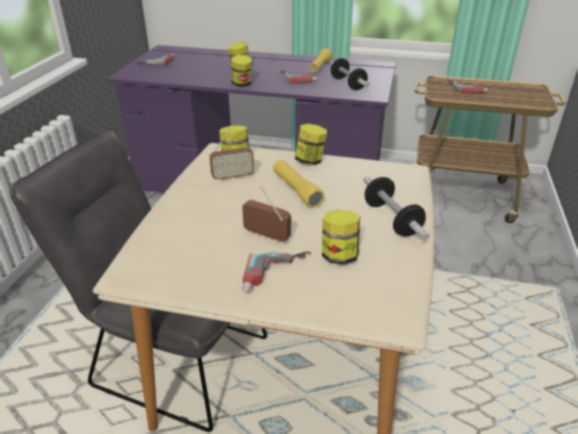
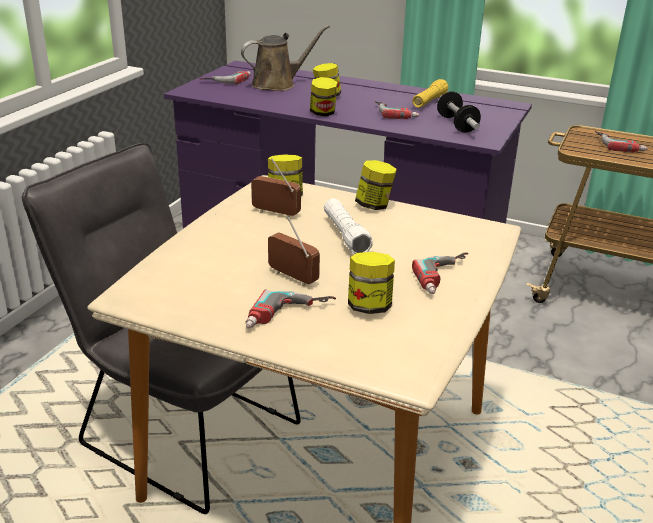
camera: 10 degrees right, 5 degrees down
(198, 62) = (277, 84): none -> brown watering can
(232, 177) = (275, 213): radio -> radio turned 150 degrees counterclockwise
(296, 190) = (345, 235): yellow flashlight -> white flashlight
(392, 220) = (448, 278): dumbbell -> power drill

